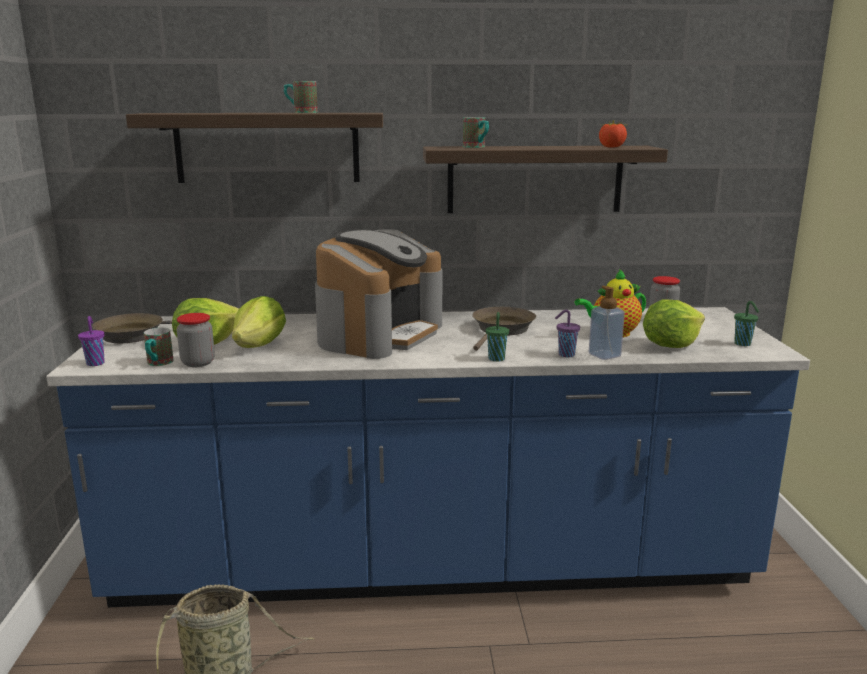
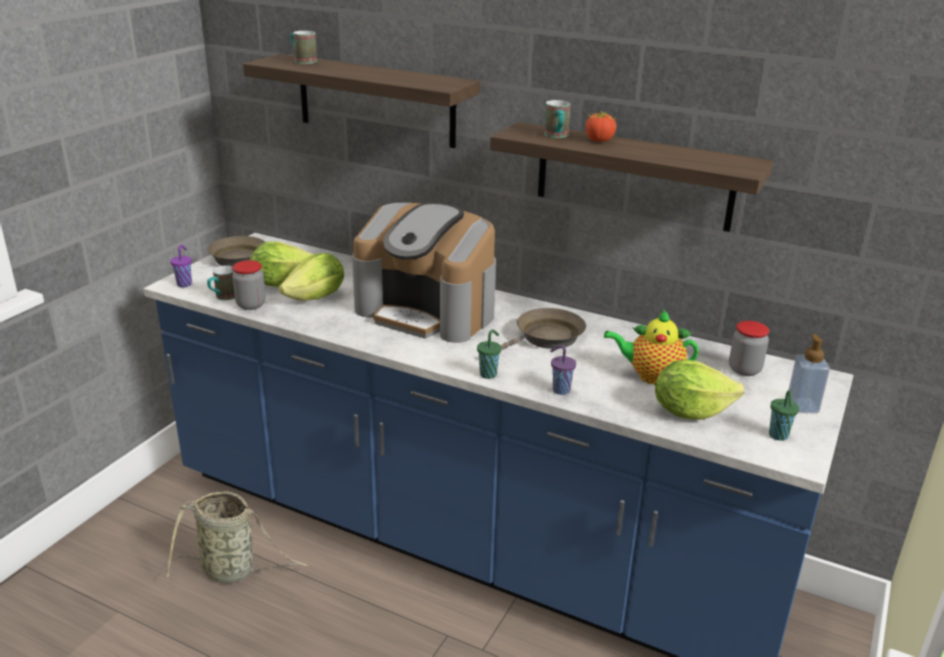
camera: 30 degrees right, 10 degrees up
(301, 112) = (389, 77): mug -> mug (303, 61)
(379, 334) = (428, 311): coffee machine -> coffee machine turned 60 degrees clockwise
(604, 355) = (598, 403): soap dispenser -> soap dispenser (802, 406)
(612, 147) = (704, 162): tomato -> tomato (599, 140)

